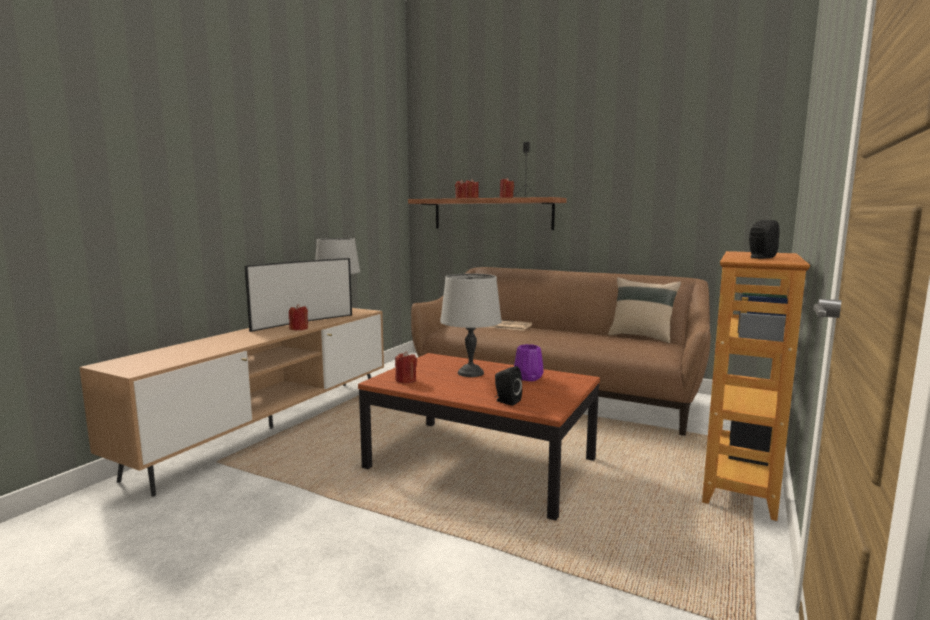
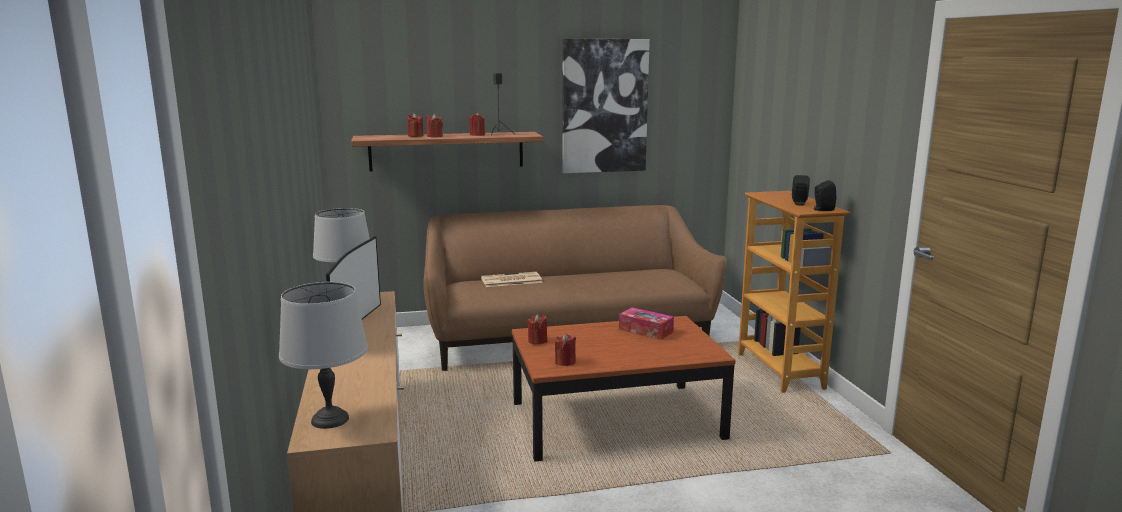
camera: 40 degrees left, 5 degrees up
(299, 329) = (380, 337): red candle -> red candle (537, 341)
(471, 373) = (596, 339): grey table lamp -> grey table lamp (331, 419)
(506, 401) = (676, 356): black speaker -> black speaker (822, 209)
(529, 378) = (645, 330): purple vase -> tissue box
(636, 173) = (604, 106): none -> picture
(641, 337) = (640, 267): beige pillow -> none

